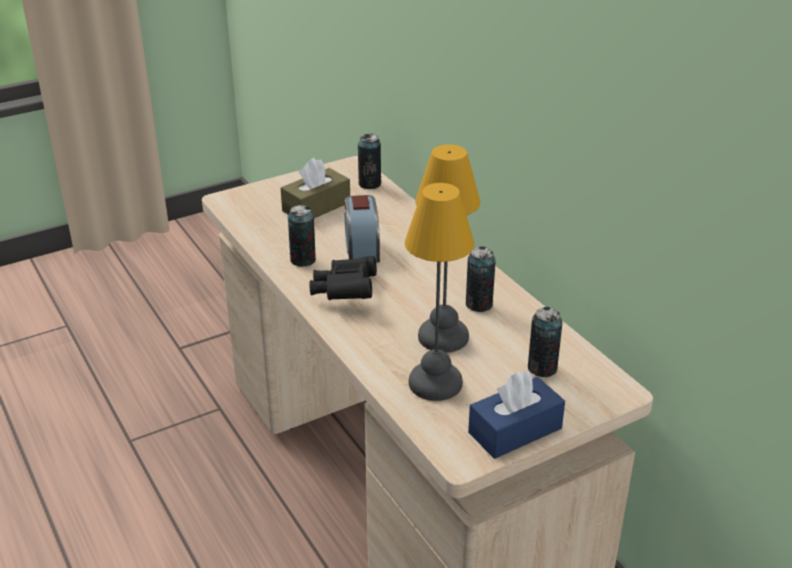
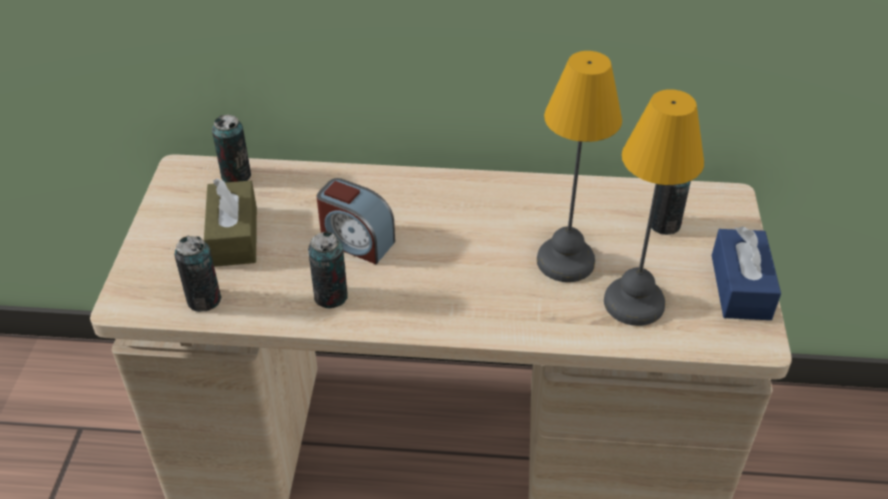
camera: 55 degrees left, 10 degrees up
(345, 292) = (426, 293): black binoculars -> none
(479, 304) = (534, 212): can -> can (204, 300)

